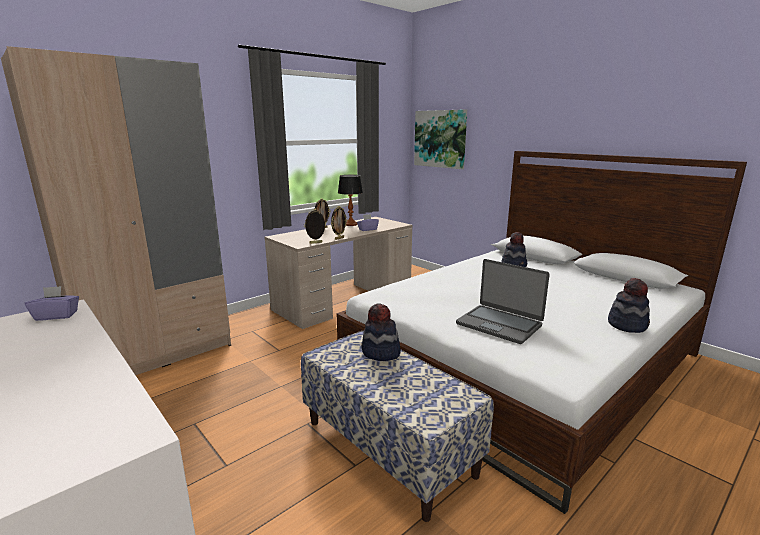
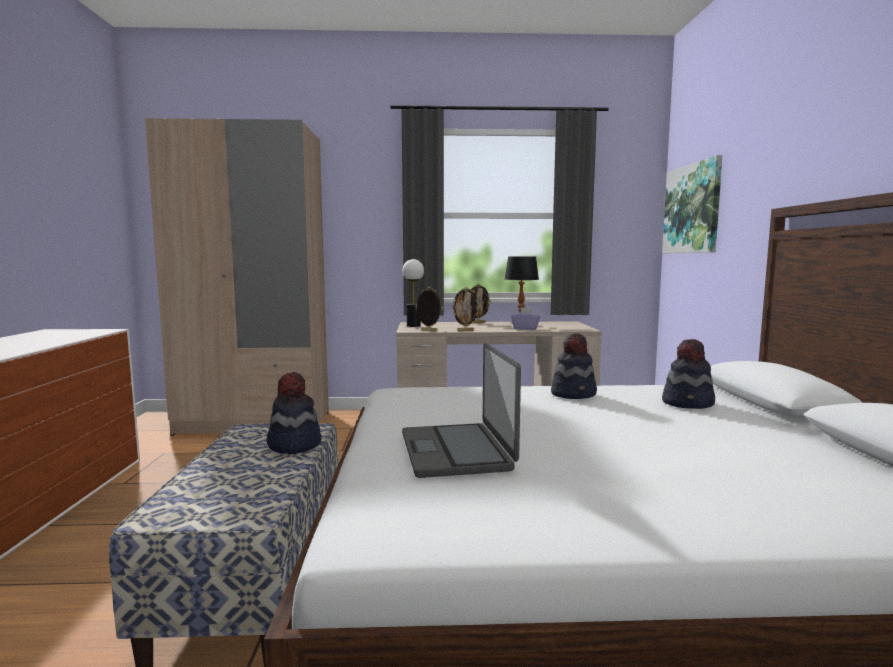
camera: 40 degrees right, 10 degrees down
(57, 315) = (85, 332): purple tissue box -> none
(288, 239) = (413, 326): none -> table lamp
(627, 325) = (697, 524): hat -> hat (574, 394)

